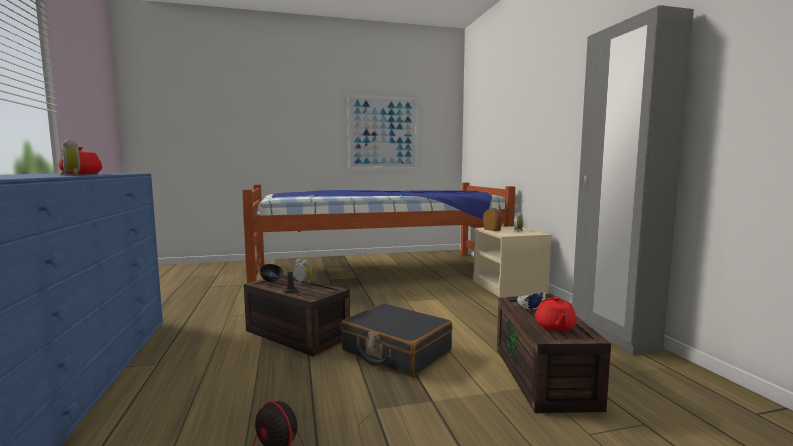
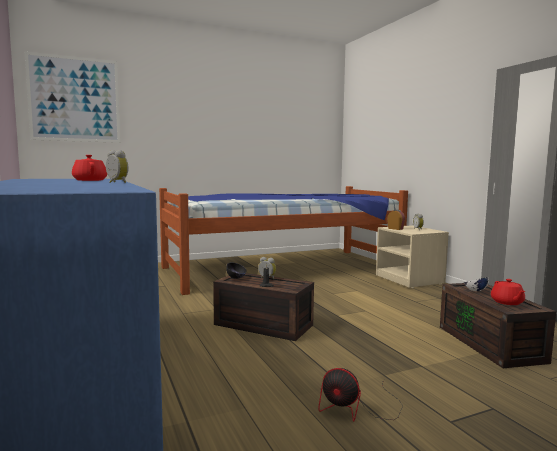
camera: 10 degrees left, 0 degrees up
(383, 133) = (274, 139): picture -> picture (74, 99)
(396, 351) = (361, 333): black suitcase -> none

